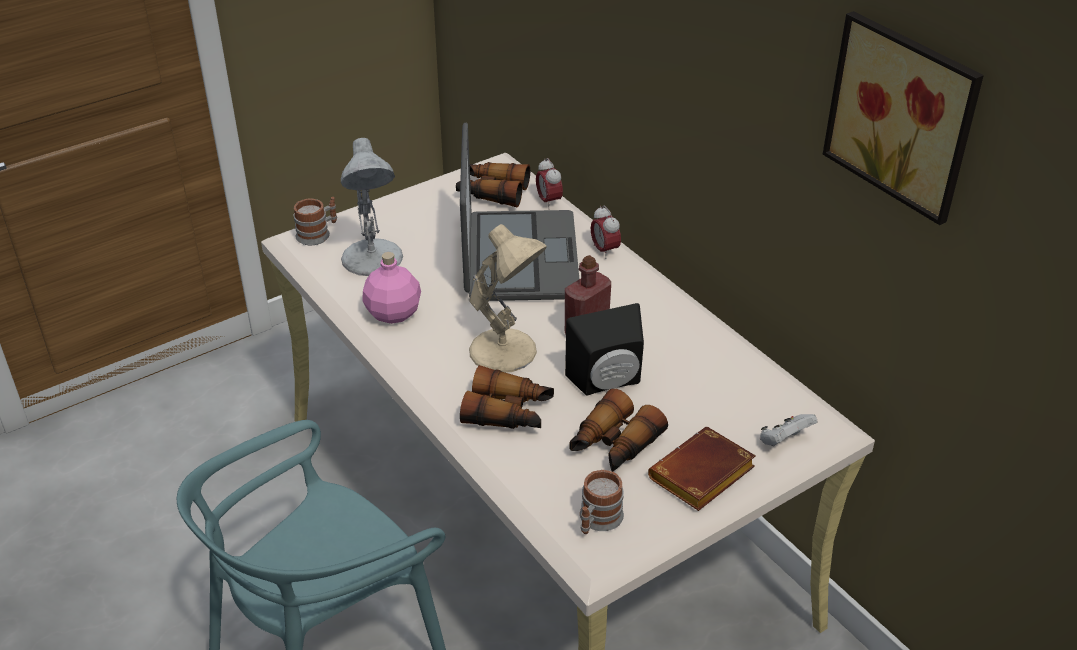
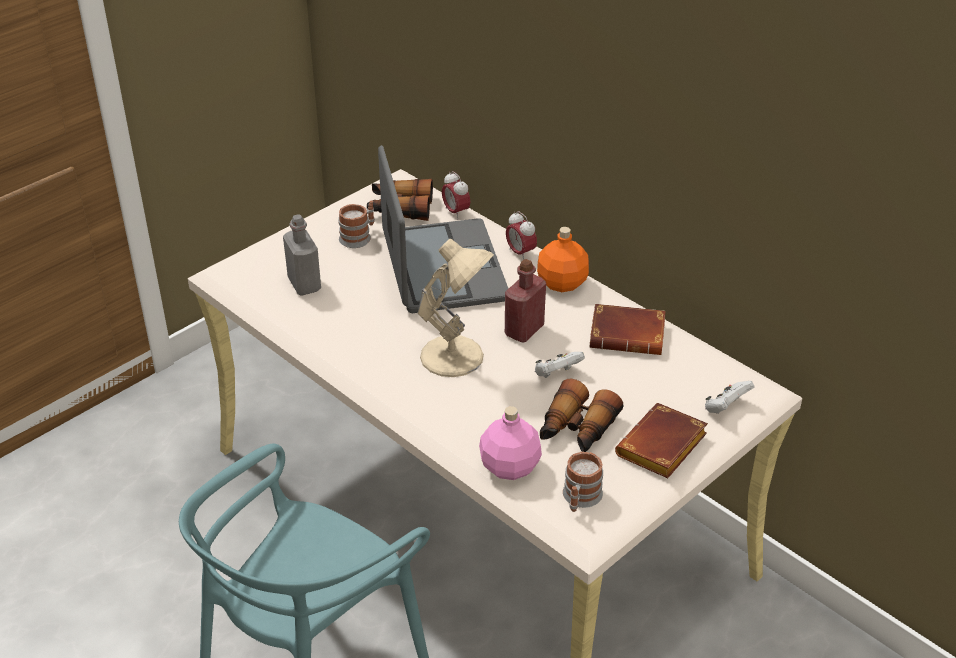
camera: 10 degrees left, 0 degrees up
(318, 233) = (243, 265): mug -> mug (359, 236)
(373, 259) = (304, 284): white table lamp -> grey bottle
(393, 312) = (339, 332): pink bottle -> pink bottle (510, 466)
(509, 412) = (473, 412): binoculars -> none
(608, 383) = (556, 374): black speaker -> white game controller
(641, 286) = (562, 283): none -> orange bottle
(698, 349) = (629, 335): none -> brown book
(905, 114) = (816, 107): picture -> none

